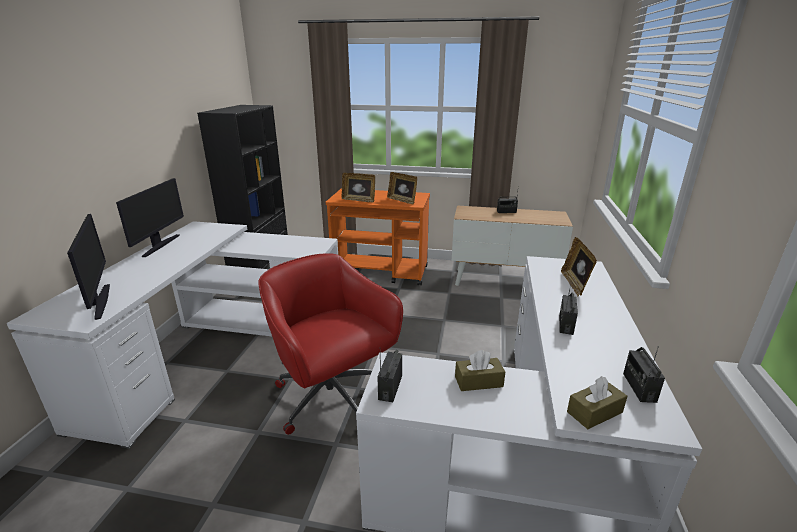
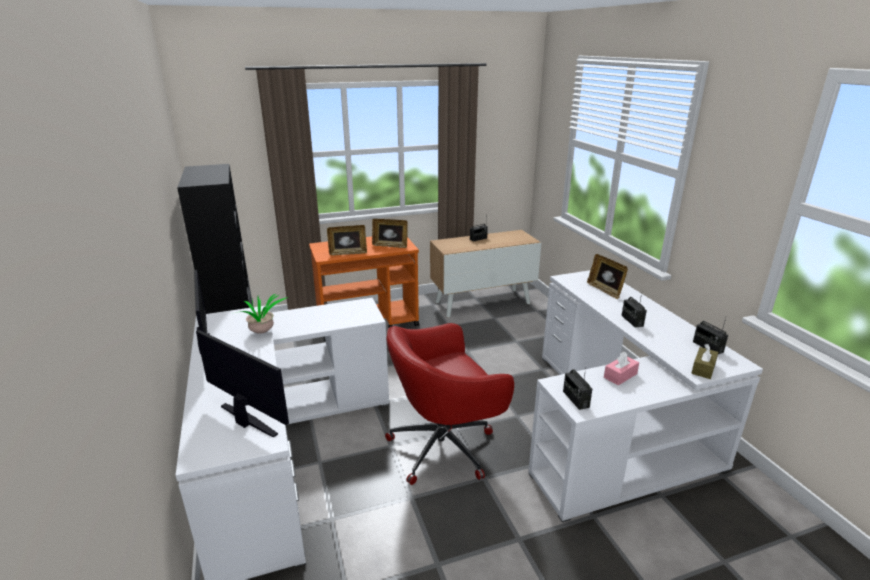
camera: 30 degrees left, 0 degrees up
(211, 243) = (263, 333): none -> potted plant
(333, 399) = (445, 446): red office chair -> red office chair turned 45 degrees counterclockwise
(478, 381) = (620, 375): brown tissue box -> pink tissue box

